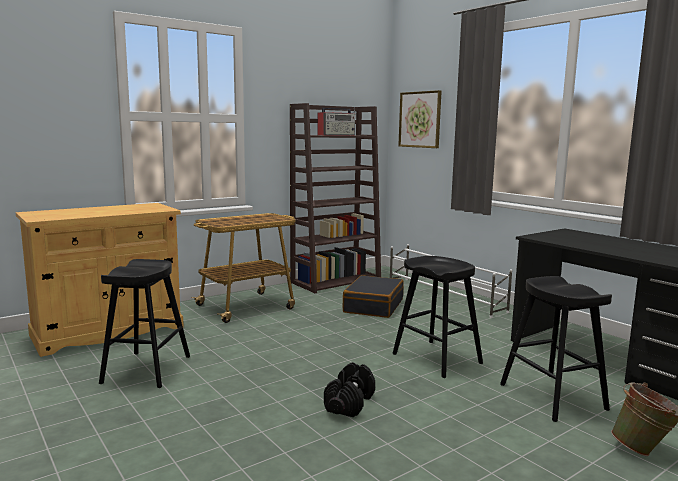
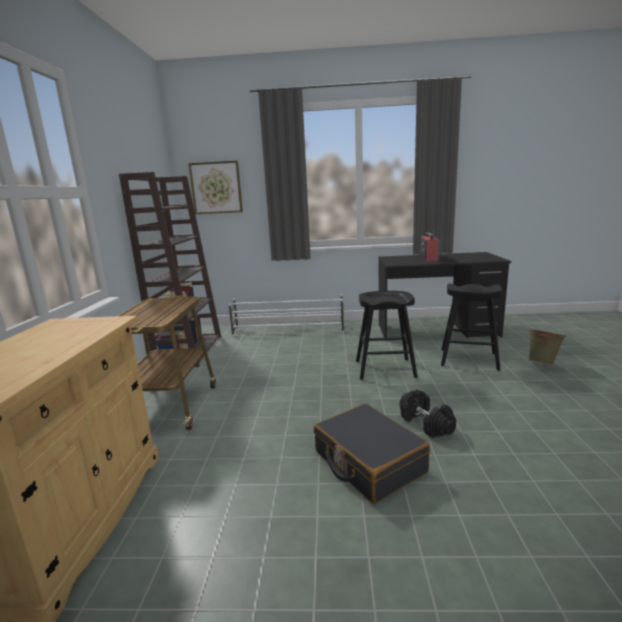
camera: 50 degrees left, 5 degrees up
(147, 369) = (238, 518): black stool -> none
(337, 135) = (165, 206): radio -> radio (429, 258)
(373, 306) = (265, 356): black suitcase -> black suitcase (368, 462)

